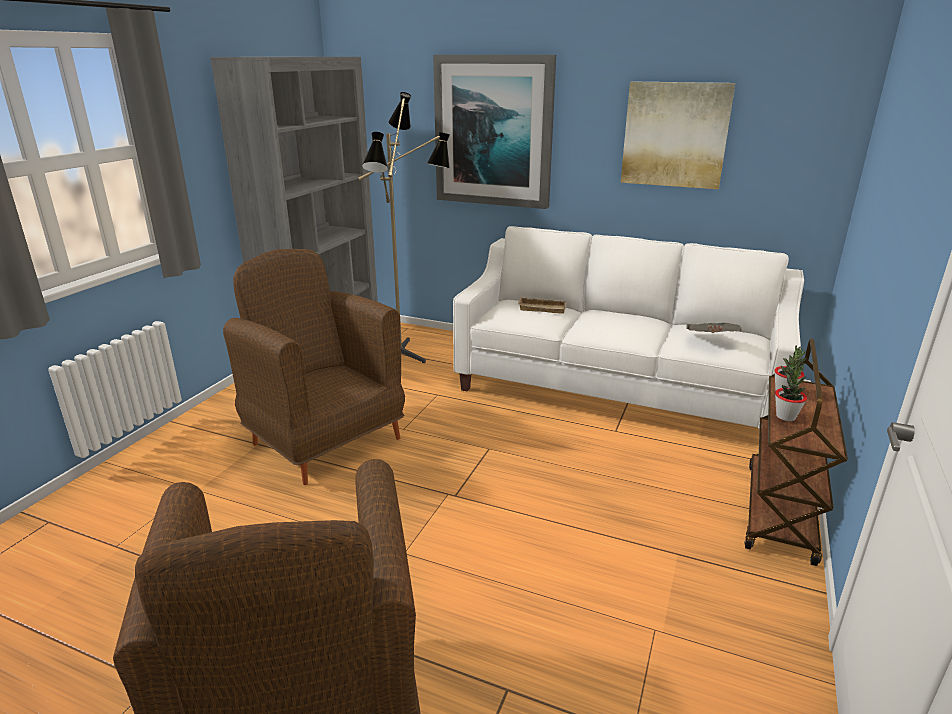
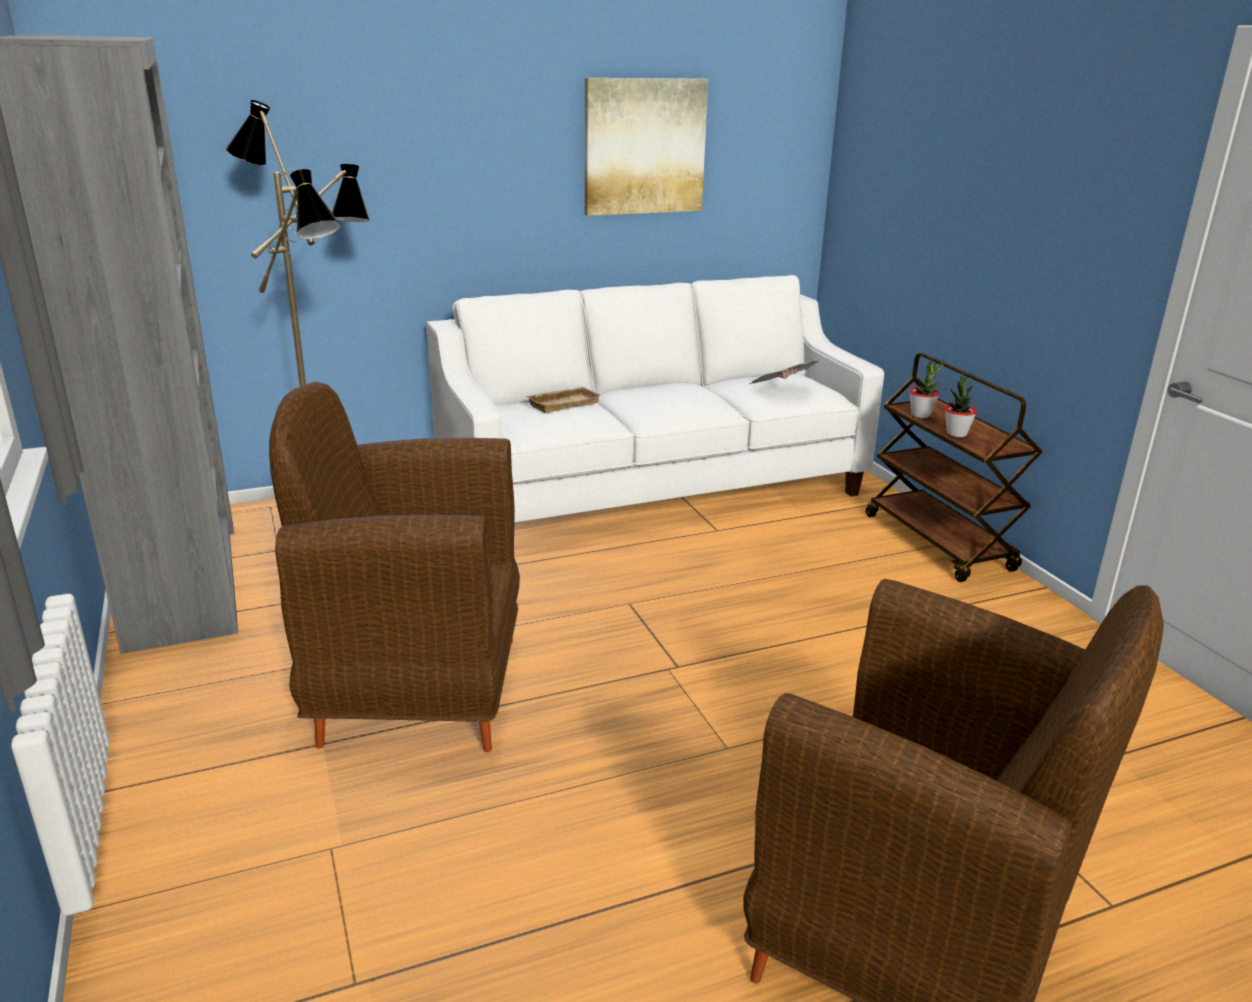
camera: 45 degrees left, 0 degrees up
(494, 131) = (390, 158): picture -> none

